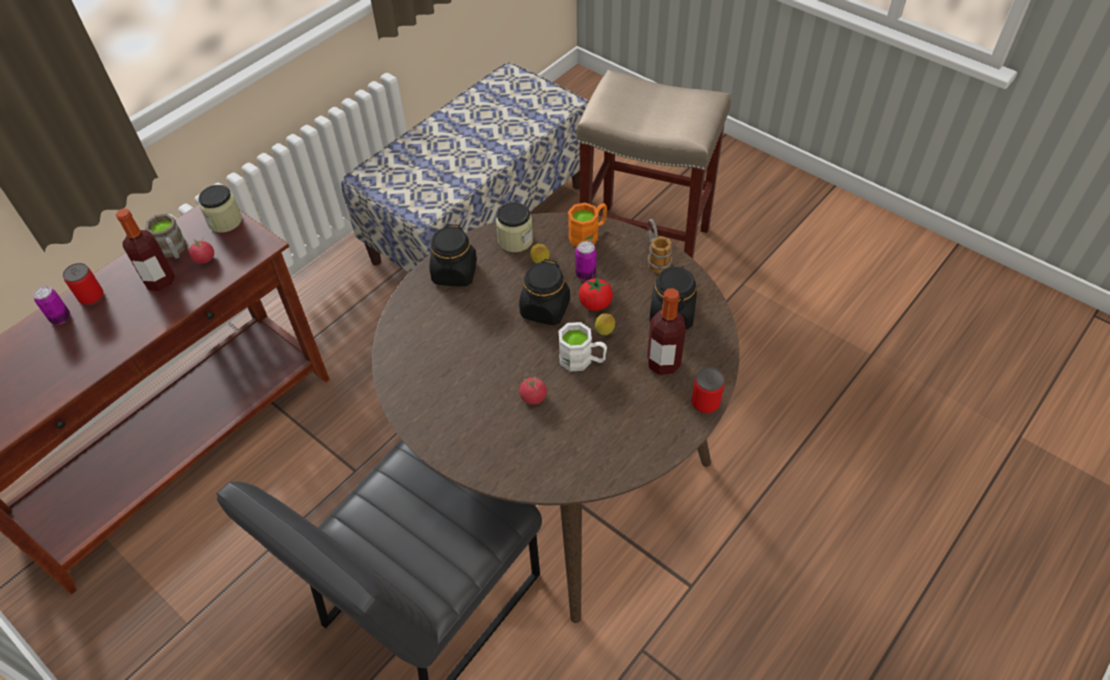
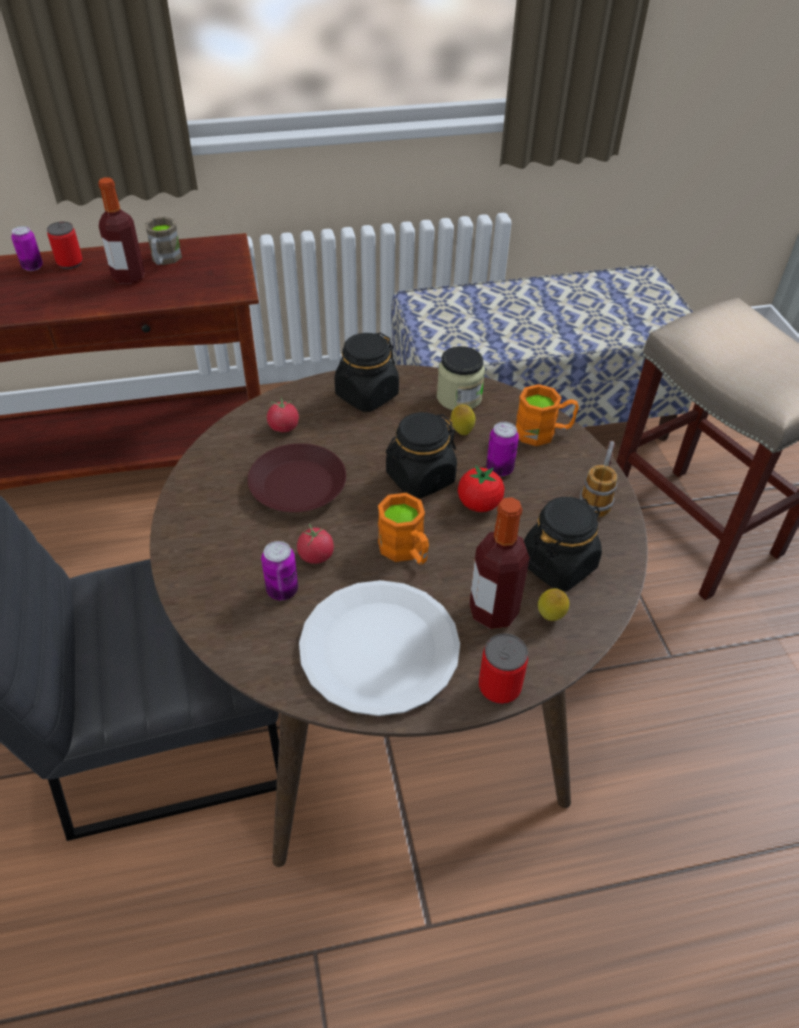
camera: 35 degrees right, 5 degrees down
(204, 259) = (180, 277): tomato -> tomato (283, 427)
(225, 221) = (228, 257): jar -> none
(474, 361) = (297, 485): none -> brown plate
(535, 431) = (282, 590): none -> can
(582, 360) = (406, 551): white mug -> orange mug
(604, 333) = (459, 539): lemon -> lemon (550, 617)
(624, 426) = (379, 648): none -> white plate

